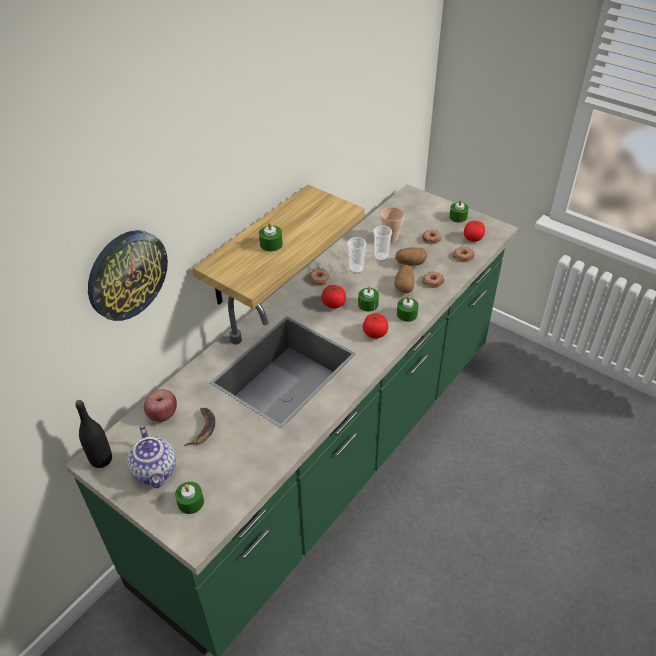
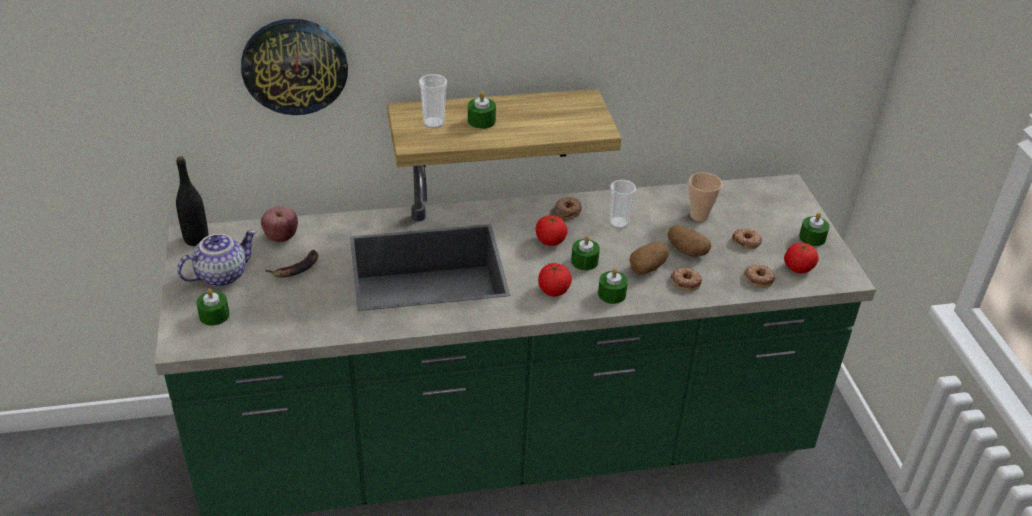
camera: 40 degrees right, 5 degrees down
(156, 471) = (221, 275): teapot -> teapot turned 150 degrees counterclockwise
(381, 257) = (662, 227): cup -> cup (433, 123)

